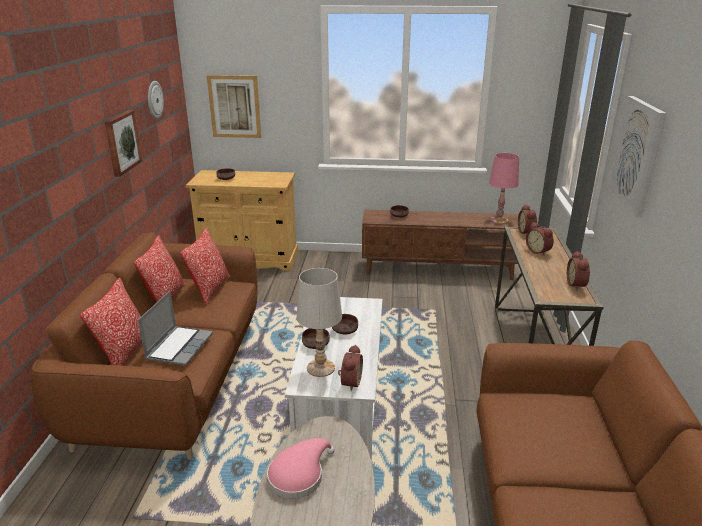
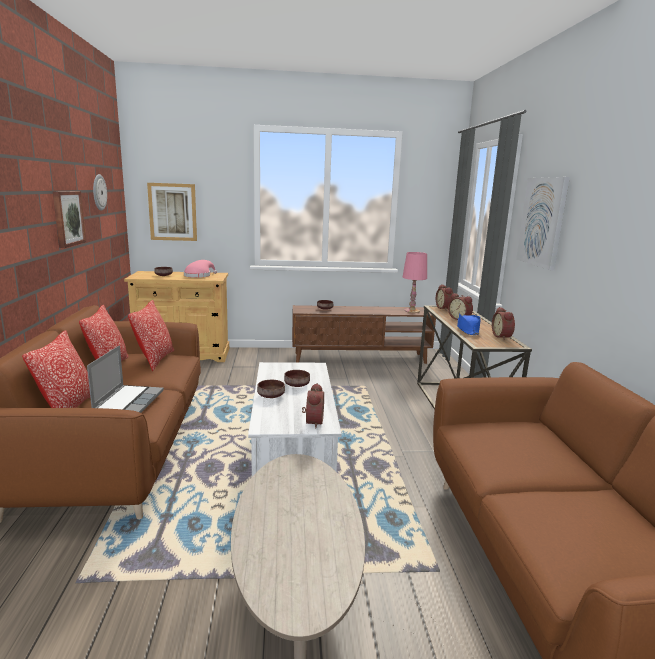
camera: 10 degrees left, 10 degrees down
(299, 475) = (275, 505): pink hat -> pink hat (199, 276)
(320, 368) = (280, 413): white table lamp -> none
(540, 271) = (467, 330): none -> blue hat

